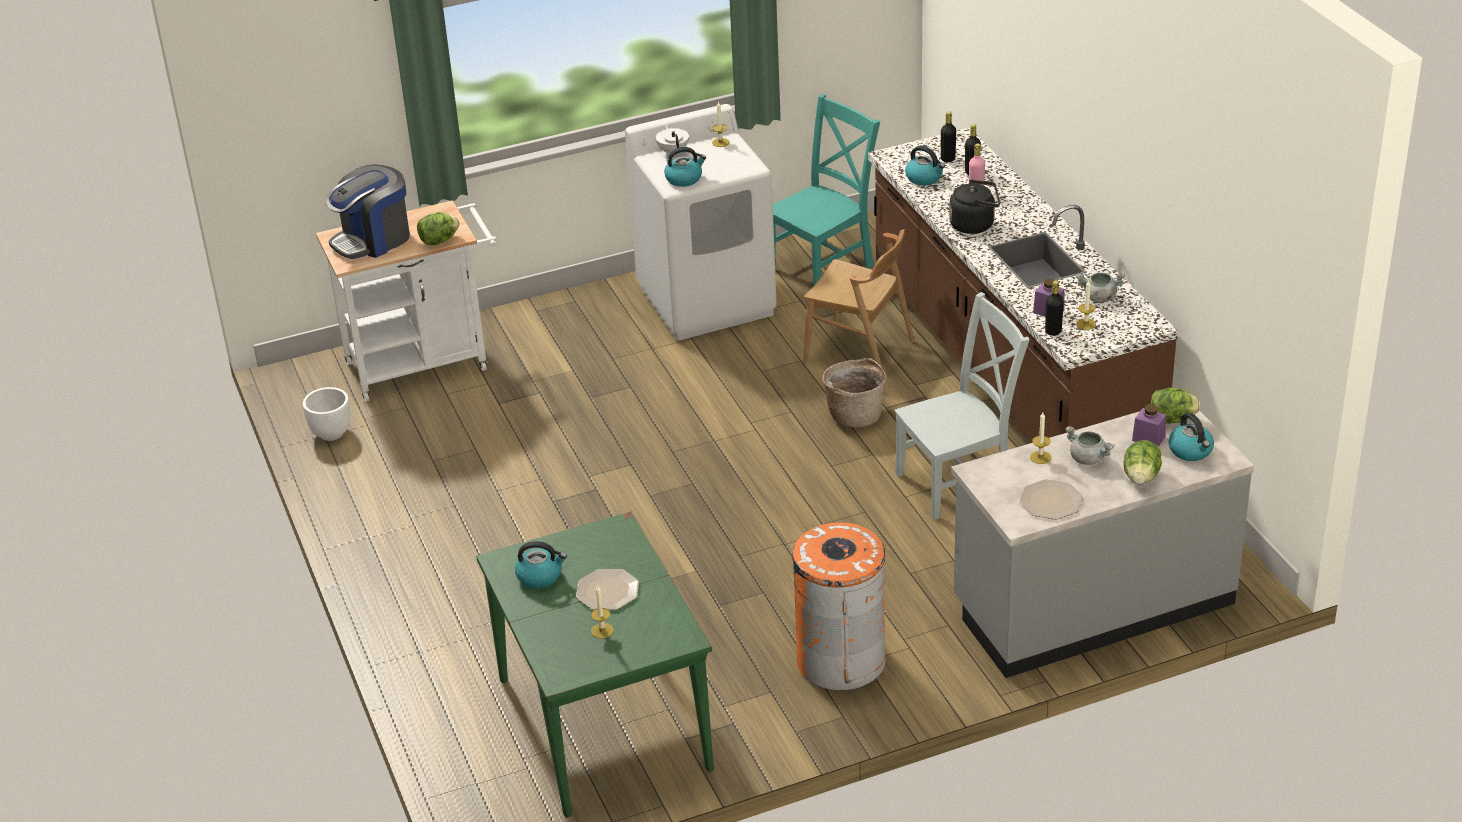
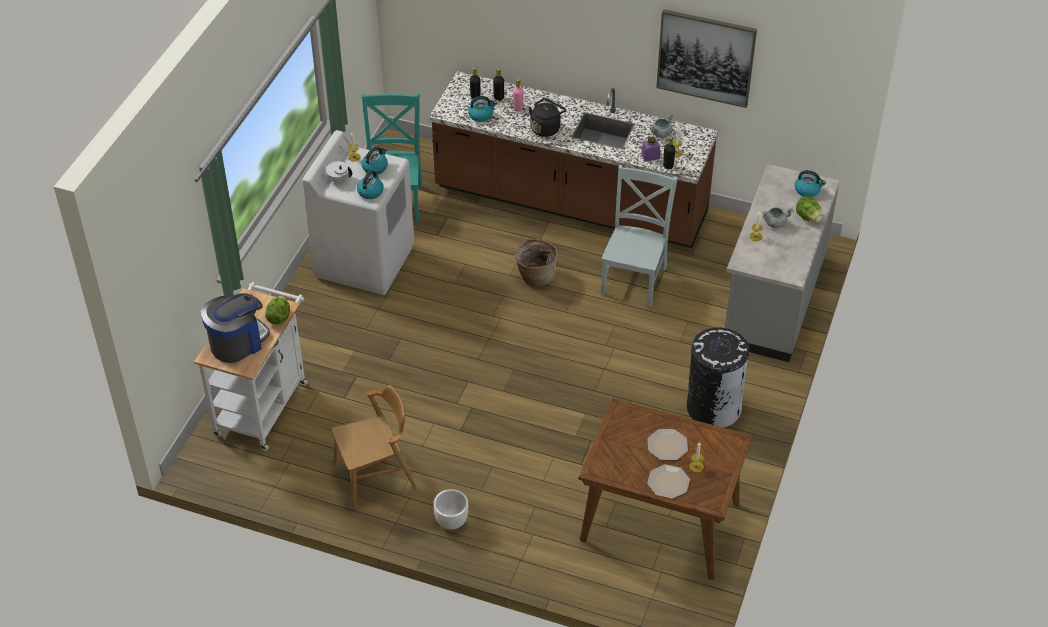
camera: 50 degrees left, 10 degrees up
(331, 433) = (276, 483): white planter -> white planter (451, 522)
(373, 240) = (238, 342): coffee machine -> coffee machine turned 135 degrees counterclockwise
(540, 576) = (626, 463): kettle -> kettle (375, 167)
(603, 721) = (659, 521): green dining table -> brown dining table
(841, 660) = (713, 407): orange trash can -> black trash can
(859, 352) = (487, 240): brown chair -> brown chair (376, 477)
(1050, 500) = (791, 255): plate -> plate (668, 482)
(1148, 438) = (783, 196): purple jar -> none
(1172, 419) = (778, 179): lettuce -> none
(1177, 197) = (706, 57): none -> picture

